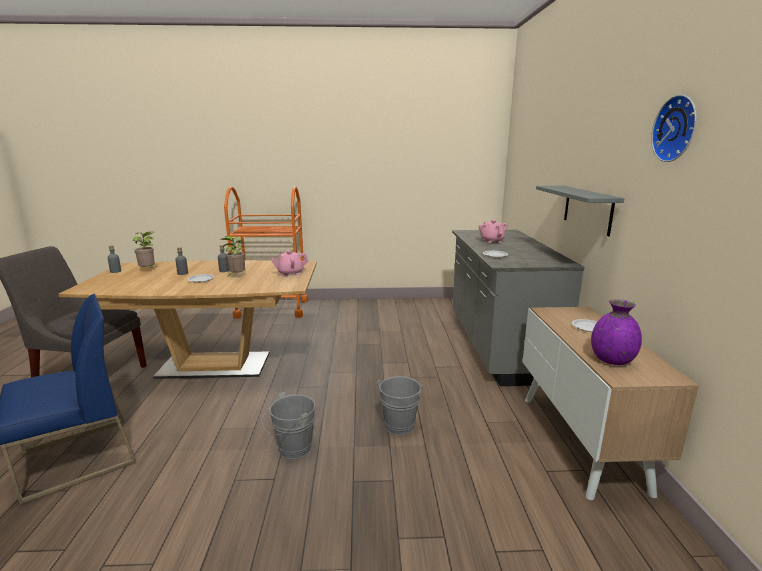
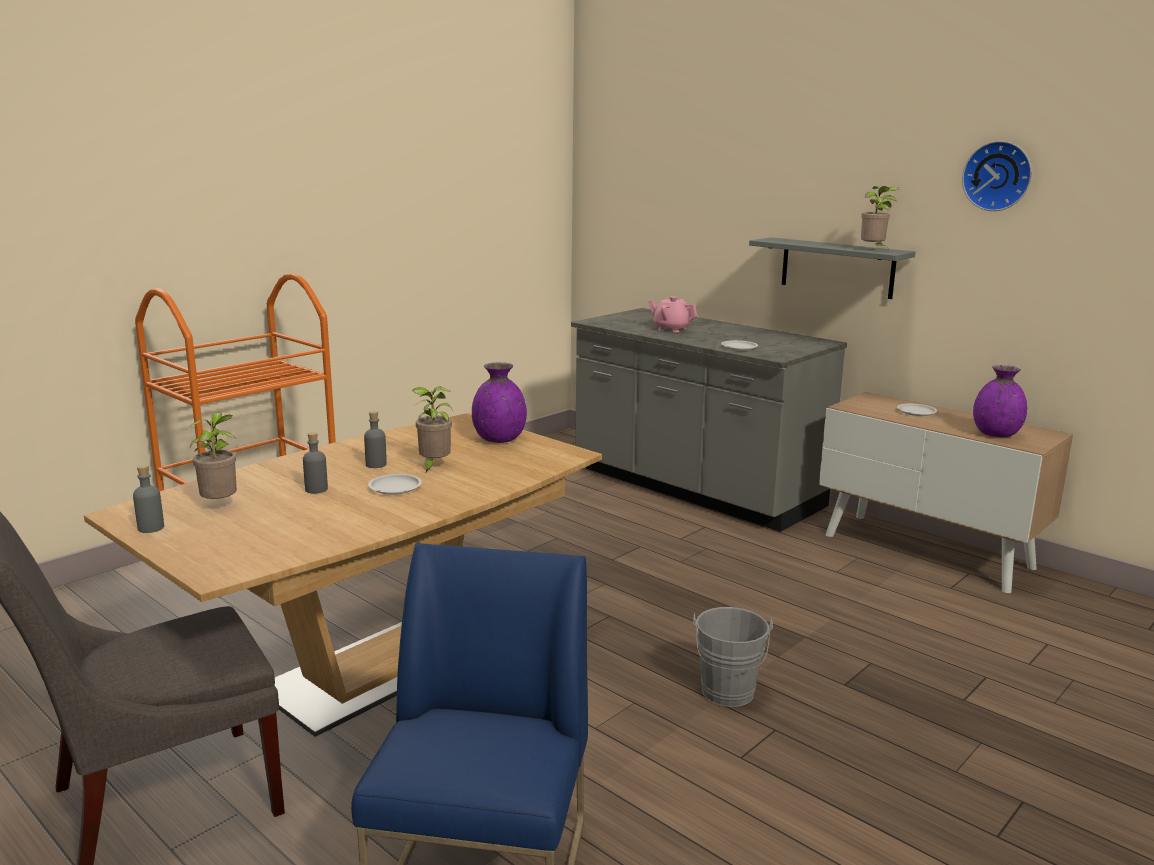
camera: 45 degrees left, 0 degrees up
(290, 273) = (499, 439): pink teapot -> purple vase
(400, 423) = (770, 612): grey bucket -> none
(589, 195) = (874, 250): none -> potted plant

